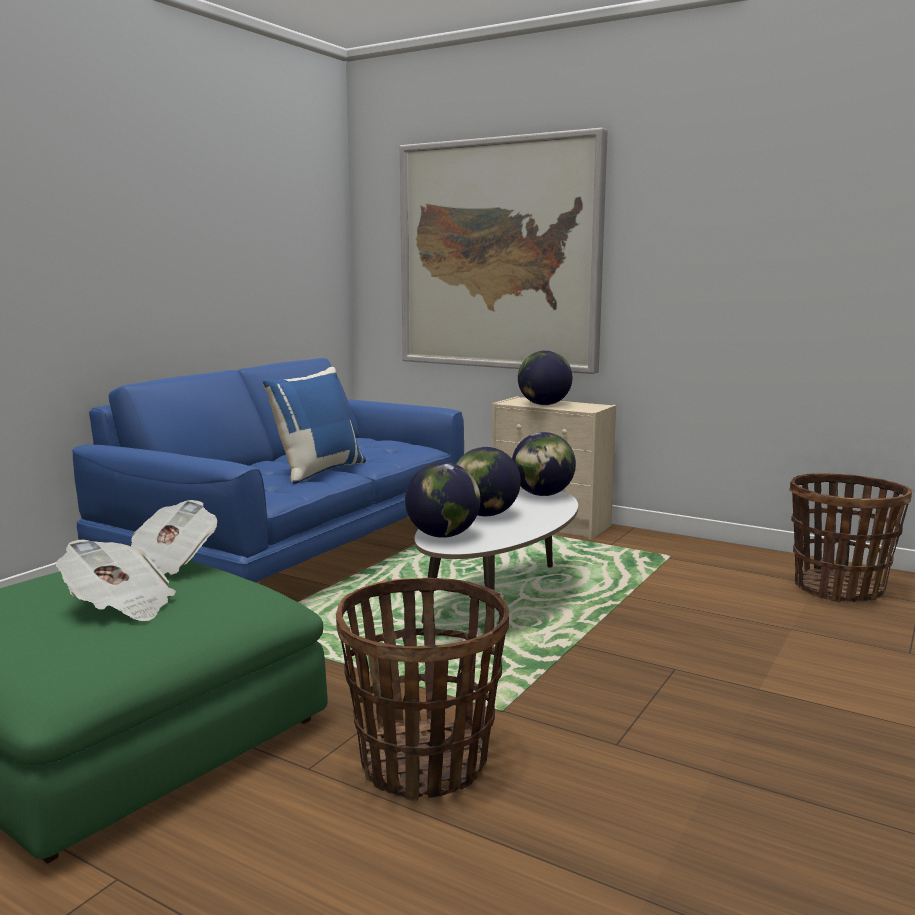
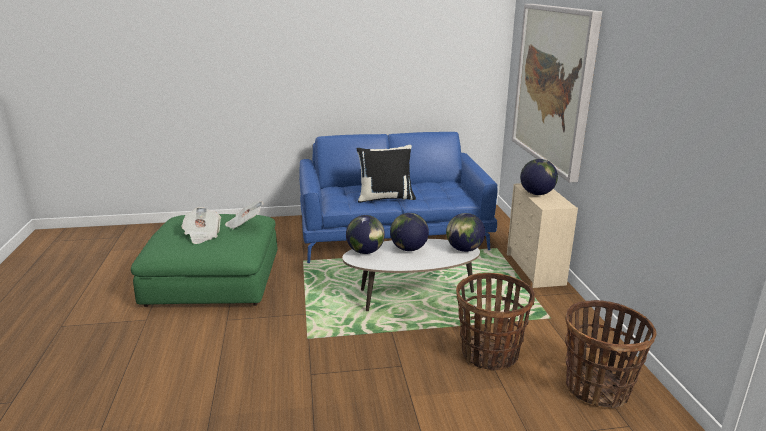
camera: 50 degrees right, 10 degrees up
(317, 471) = (385, 198): blue pillow -> black pillow
(424, 763) = (252, 339): basket -> basket (489, 354)

